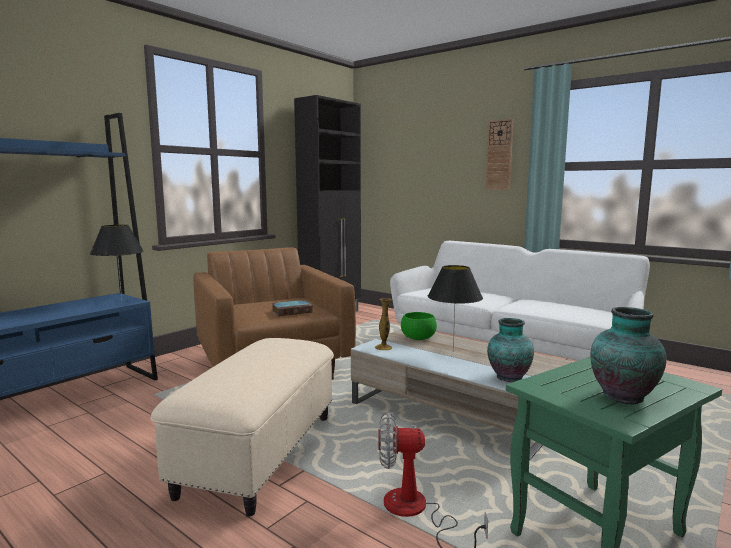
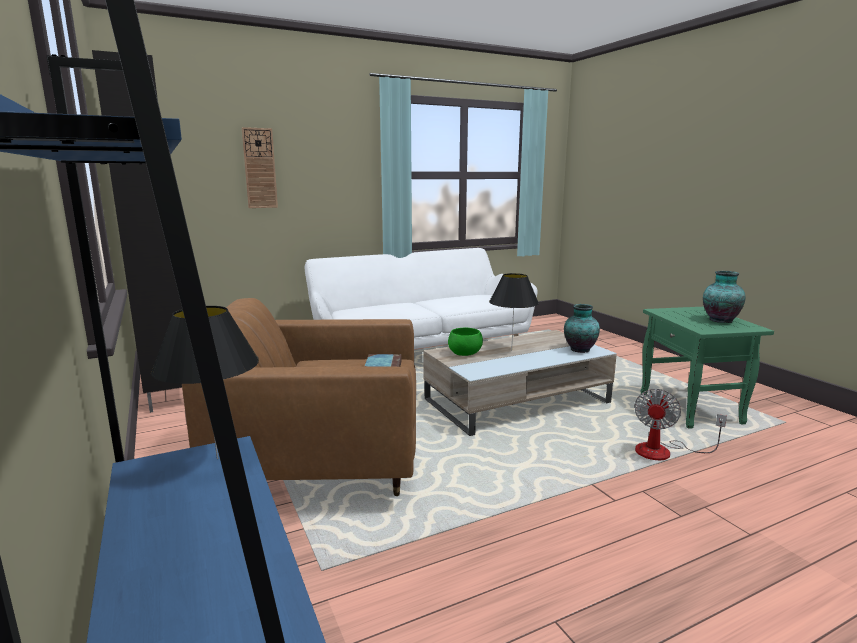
camera: 65 degrees left, 5 degrees up
(258, 453) = (551, 503): beige ottoman -> none
(383, 347) = (480, 369): vase -> none
(499, 155) = (341, 161): wall clock -> wall clock (260, 168)

